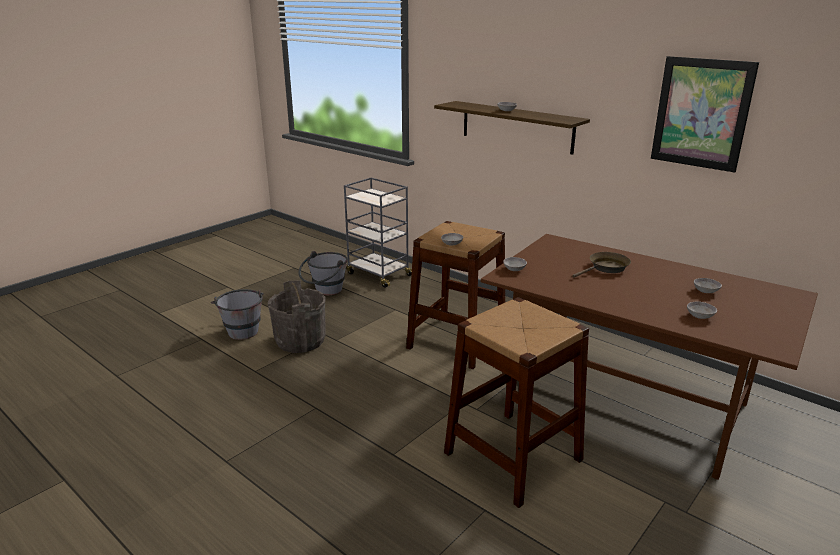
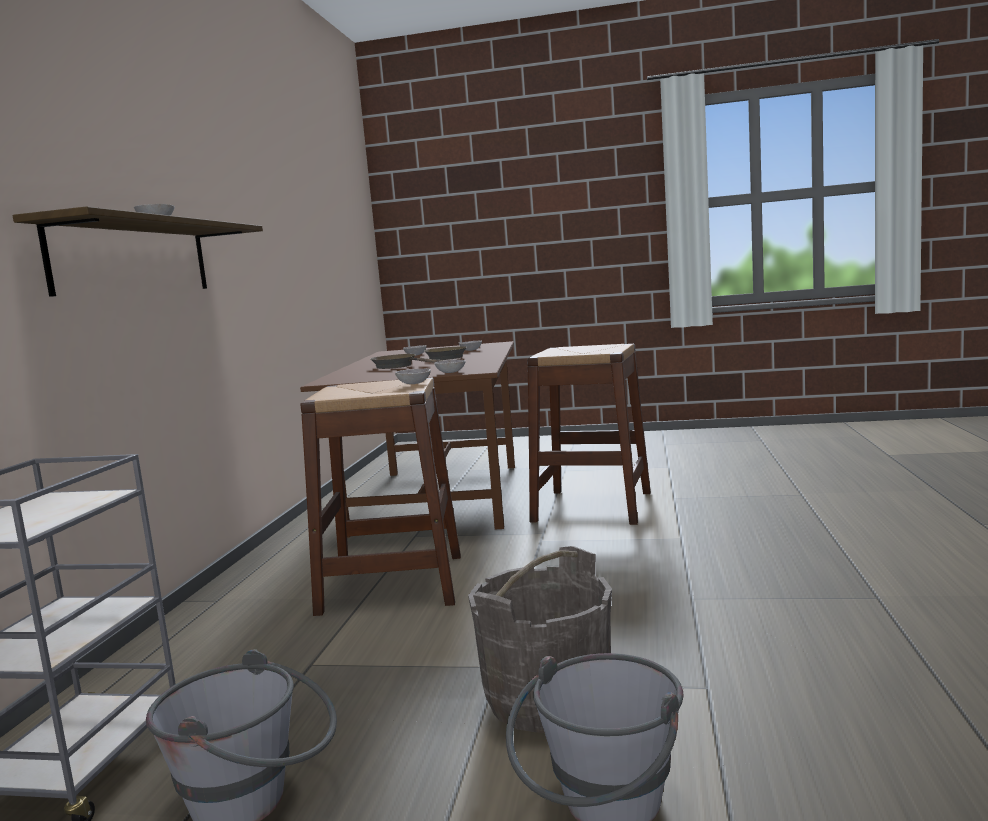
camera: 120 degrees left, 15 degrees down
(639, 292) = (445, 358): none -> brown frying pan
(701, 113) = (275, 214): picture -> none

